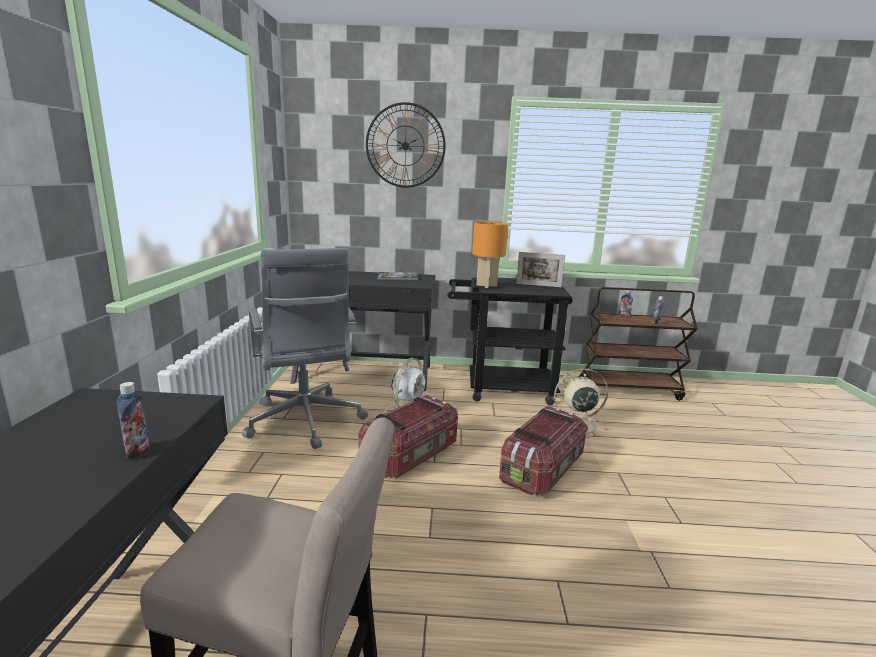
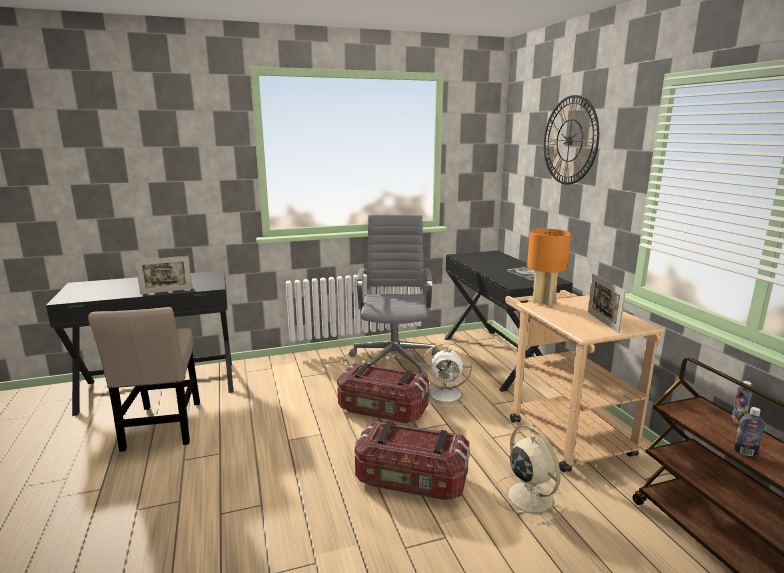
camera: 70 degrees right, 0 degrees up
(138, 451) = (166, 291): bottle -> picture frame
(305, 421) = (394, 360): grey office chair -> grey office chair turned 135 degrees clockwise
(501, 388) = (562, 431): black cart -> beige cart

